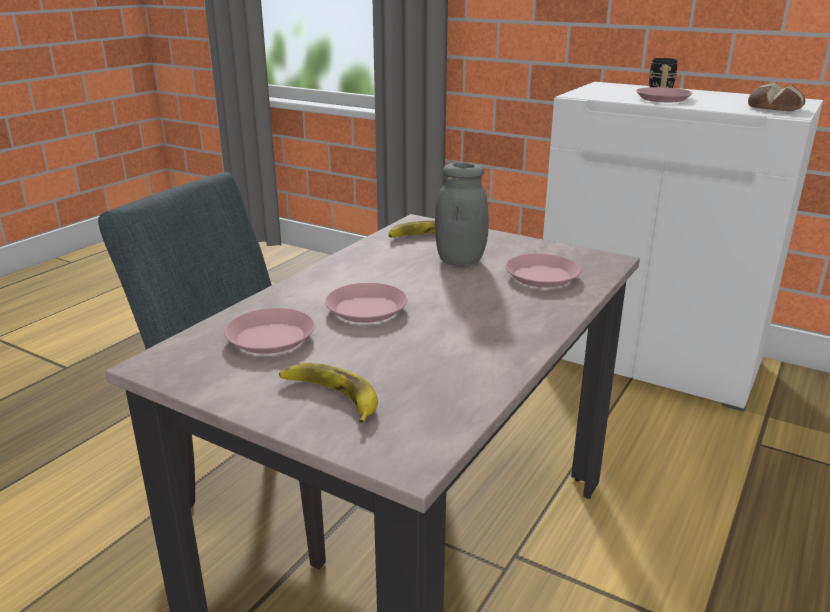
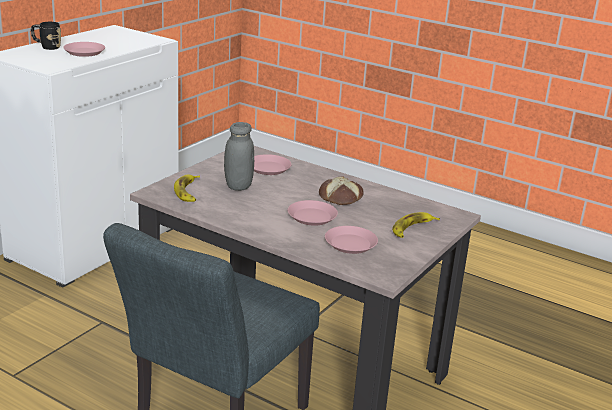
camera: 90 degrees left, 0 degrees up
(773, 107) = (135, 38): bread -> bread (341, 197)

